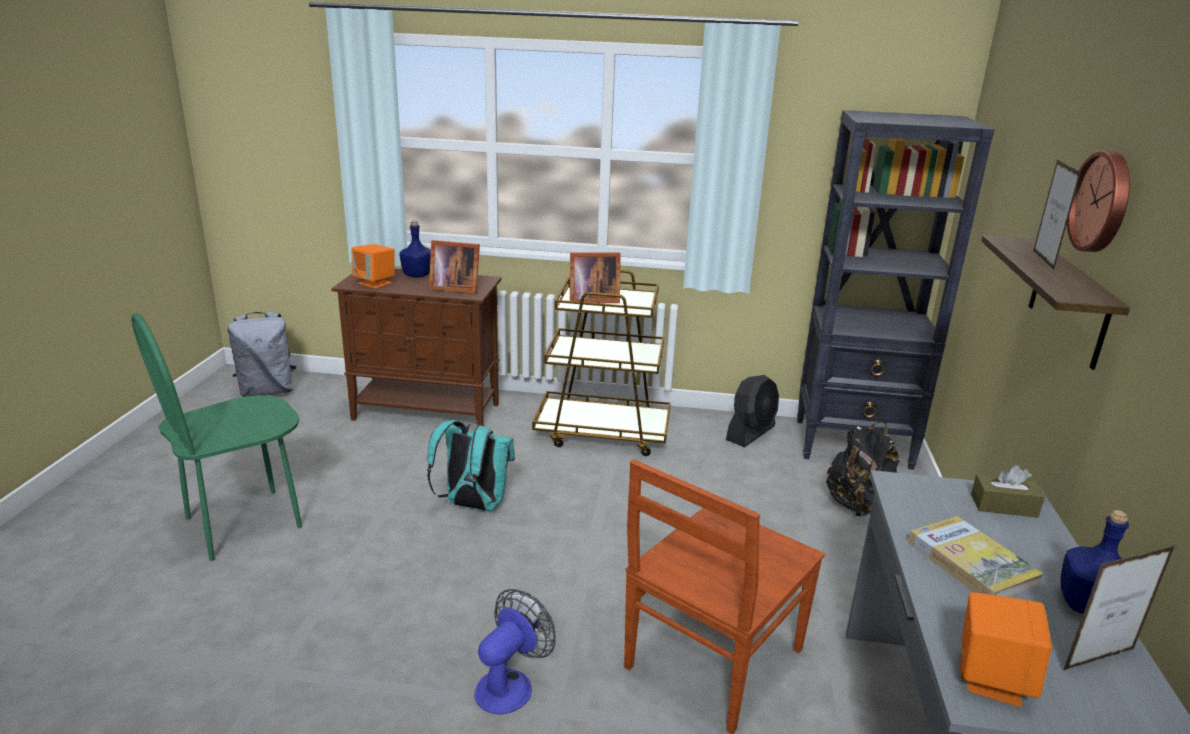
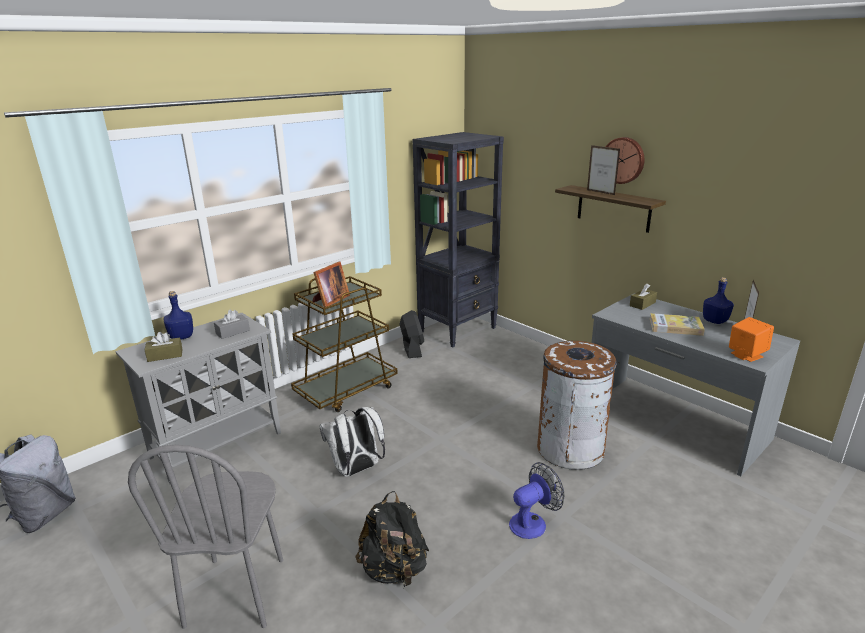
camera: 50 degrees left, 0 degrees up
(244, 523) = (236, 592): green chair -> grey chair
(375, 283) = (165, 355): orange speaker -> brown tissue box
(428, 412) = (218, 444): brown cabinet -> grey cabinet
(454, 288) = (233, 332): picture frame -> grey tissue box
(472, 505) = (356, 470): turquoise backpack -> white backpack
(510, 684) = (533, 522): fan -> fan turned 75 degrees clockwise
(711, 660) = (570, 449): brown chair -> brown trash can
(858, 506) = (505, 354): black backpack -> black backpack (394, 570)

